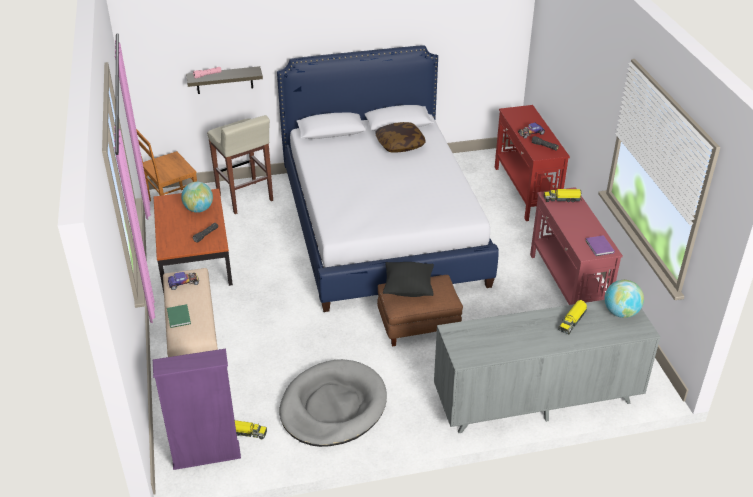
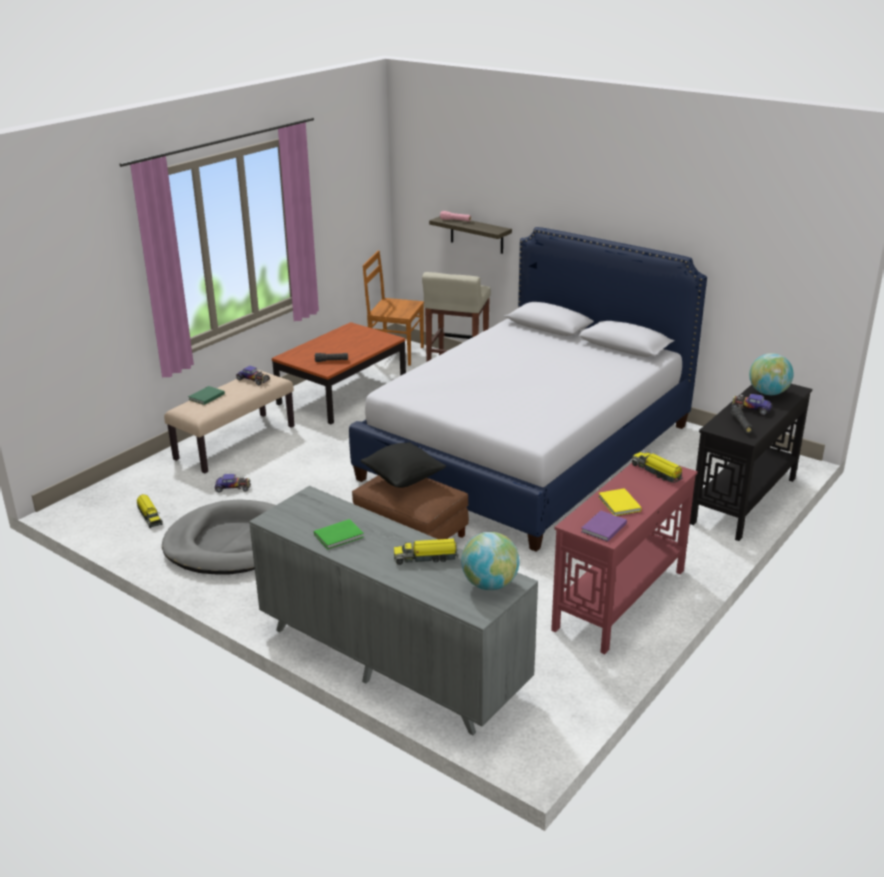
camera: 50 degrees right, 10 degrees down
(199, 209) = (362, 343): globe -> globe (768, 393)
(206, 455) = (102, 512): purple bookcase -> none
(258, 372) = (233, 487): none -> toy car
(400, 144) = (589, 360): pillow -> none
(514, 341) = (340, 536): none -> green book
(525, 191) = (743, 500): red console table -> black console table
(581, 229) = (619, 504): none -> yellow book

